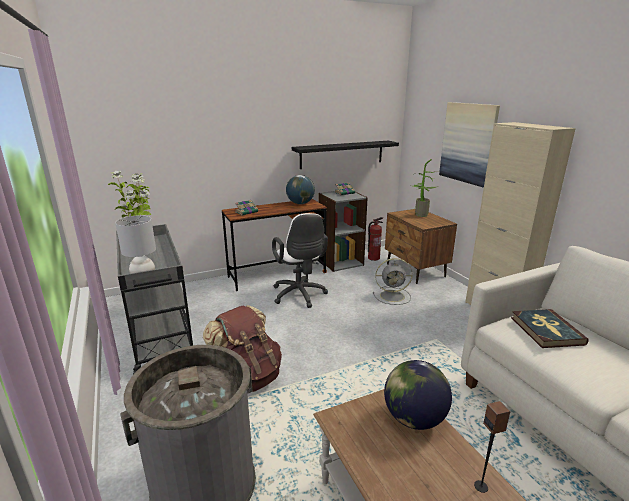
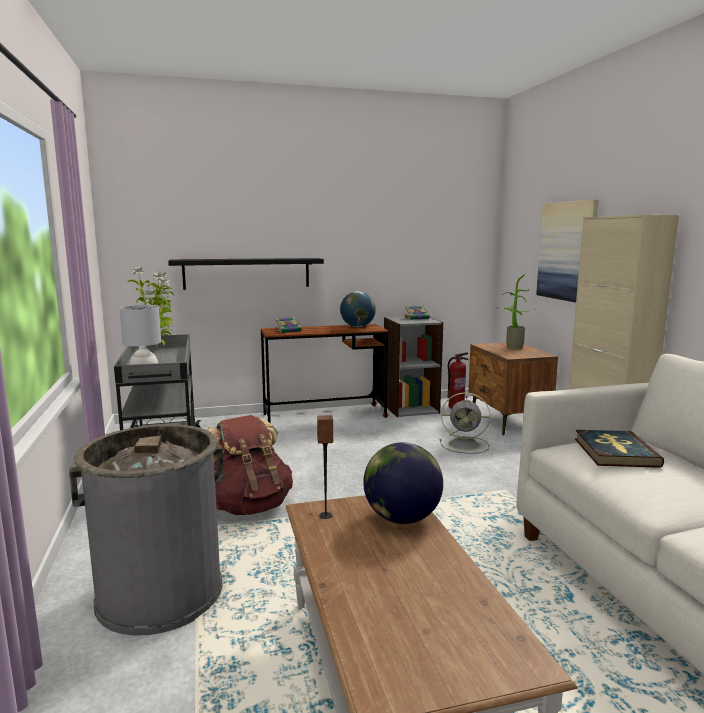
camera: 10 degrees right, 10 degrees down
(300, 296) = (344, 437): white office chair -> none
(342, 154) = (416, 271): black shelf -> black shelf (247, 273)
(481, 486) = (450, 577): speaker -> speaker (326, 515)

